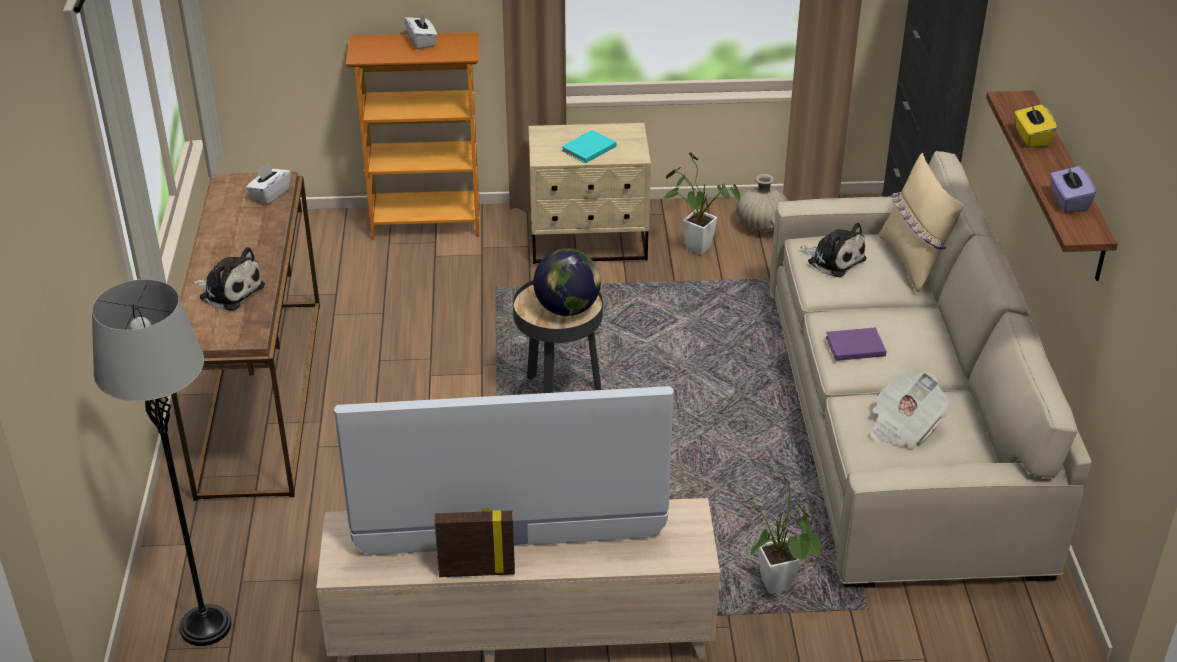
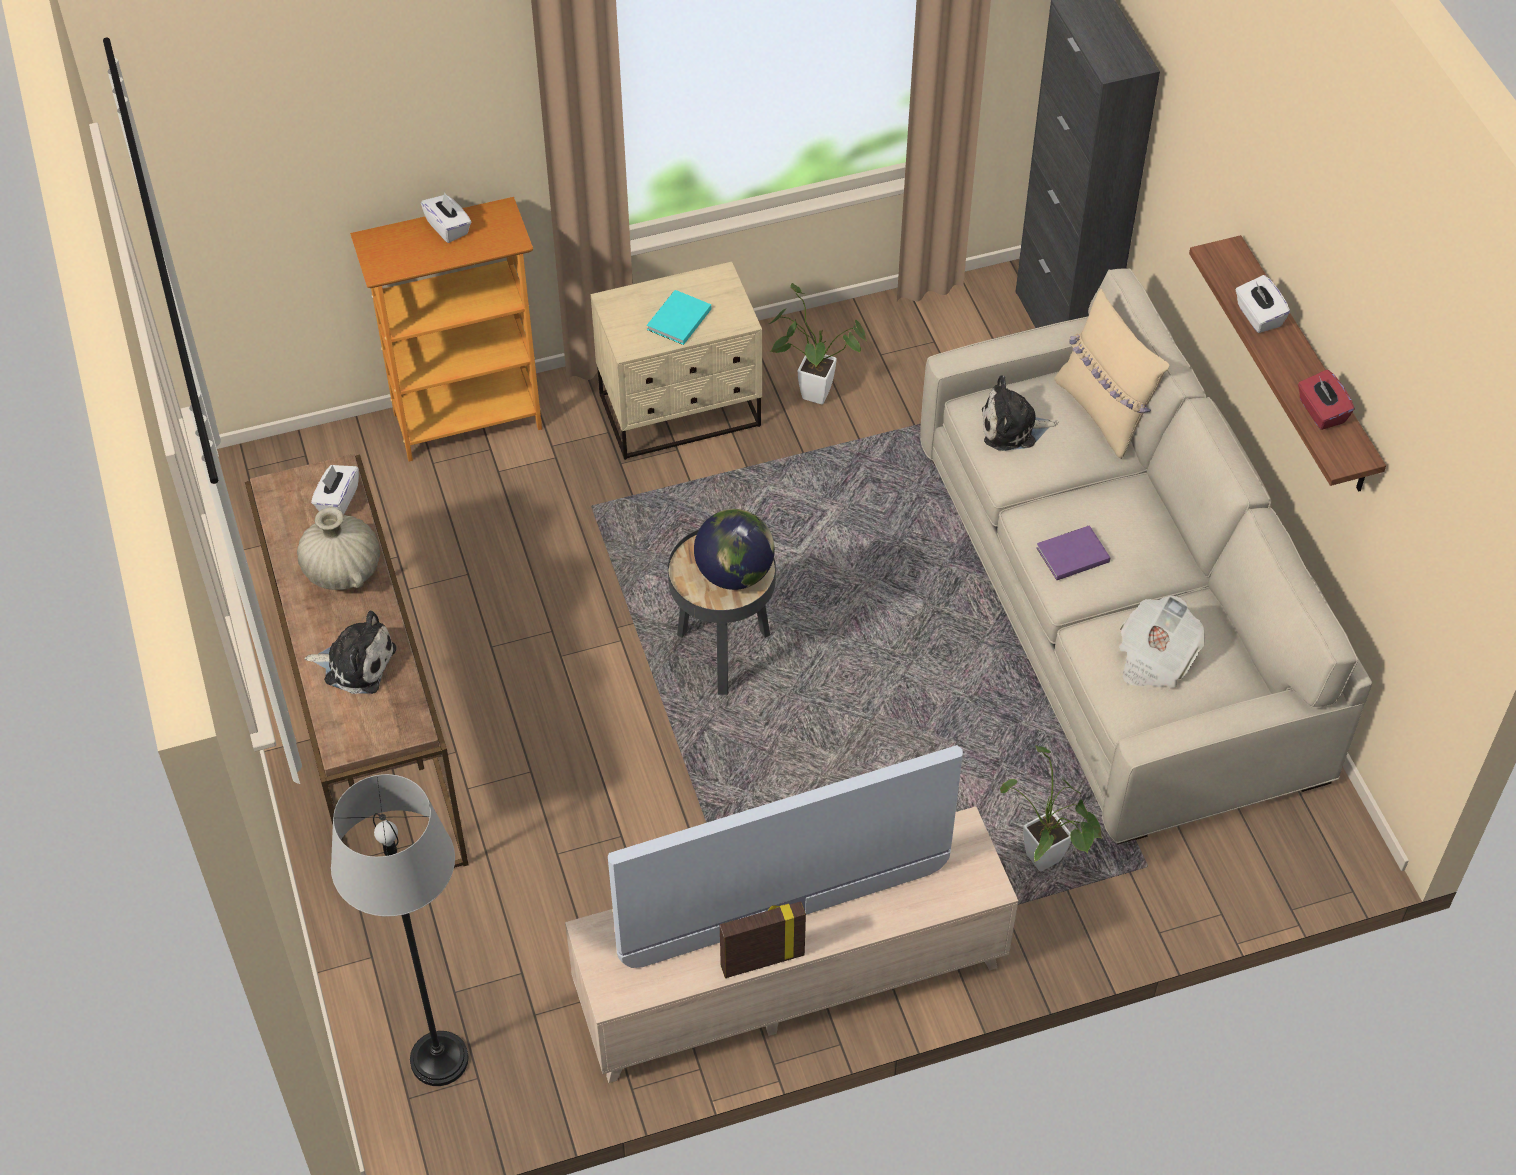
camera: 15 degrees left, 15 degrees up
(762, 225) = (881, 342): beige vase -> beige vase (342, 570)
(834, 259) = (1013, 428): plush toy -> plush toy turned 150 degrees clockwise
(1031, 138) = (1258, 316): yellow tissue box -> white tissue box
(1068, 201) = (1321, 412): purple tissue box -> red tissue box

